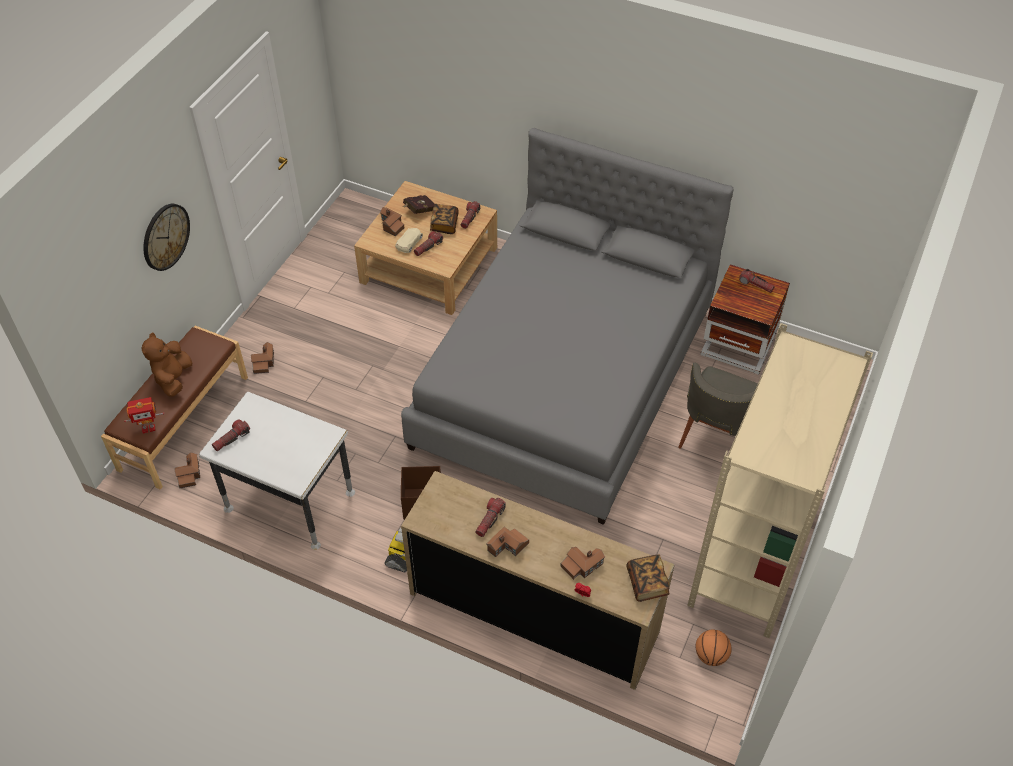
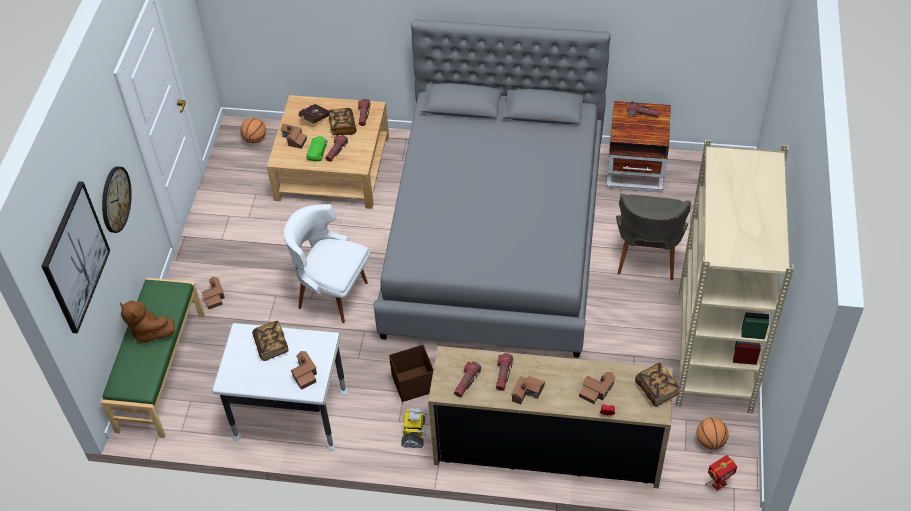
camera: 15 degrees left, 0 degrees up
(92, 282) = (75, 257): none -> picture
(148, 428) = (144, 382): toy robot -> toy robot (718, 484)
(173, 379) = (148, 331): brown plush toy -> brown plush toy turned 45 degrees counterclockwise
(183, 422) = (160, 371): brown bench -> green bench
(189, 474) = (187, 417): toy house -> toy house (304, 374)
(231, 439) = (237, 369): flashlight -> flashlight (467, 382)
(274, 425) = (271, 346): none -> book
(365, 218) = (255, 139): none -> basketball
(379, 392) = (333, 295): none -> white chair
(409, 242) = (317, 151): beige toy car -> green toy car

